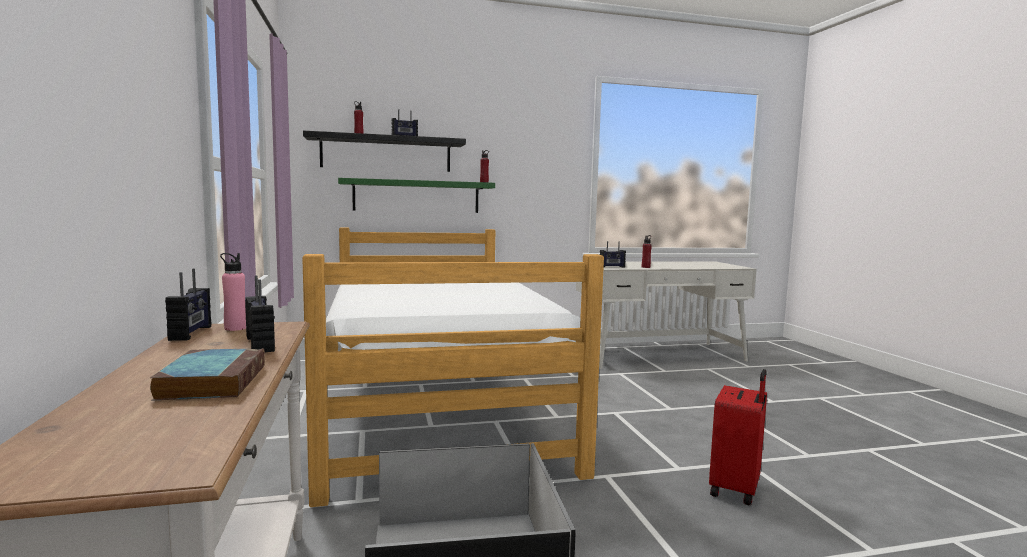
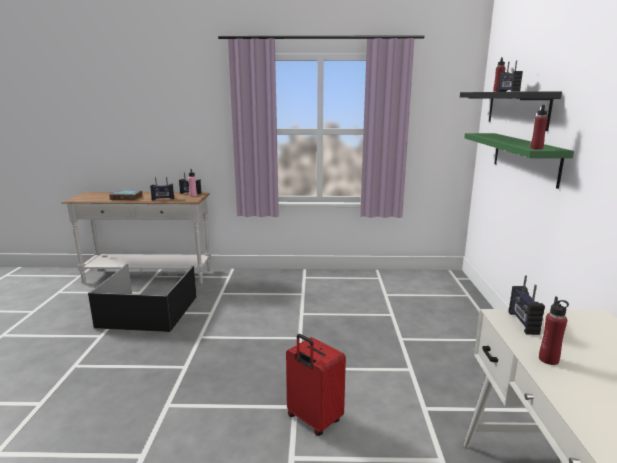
camera: 105 degrees right, 10 degrees up
(434, 399) = (353, 318): bed -> none
(736, 489) = (115, 423): red suitcase -> red suitcase (313, 420)

